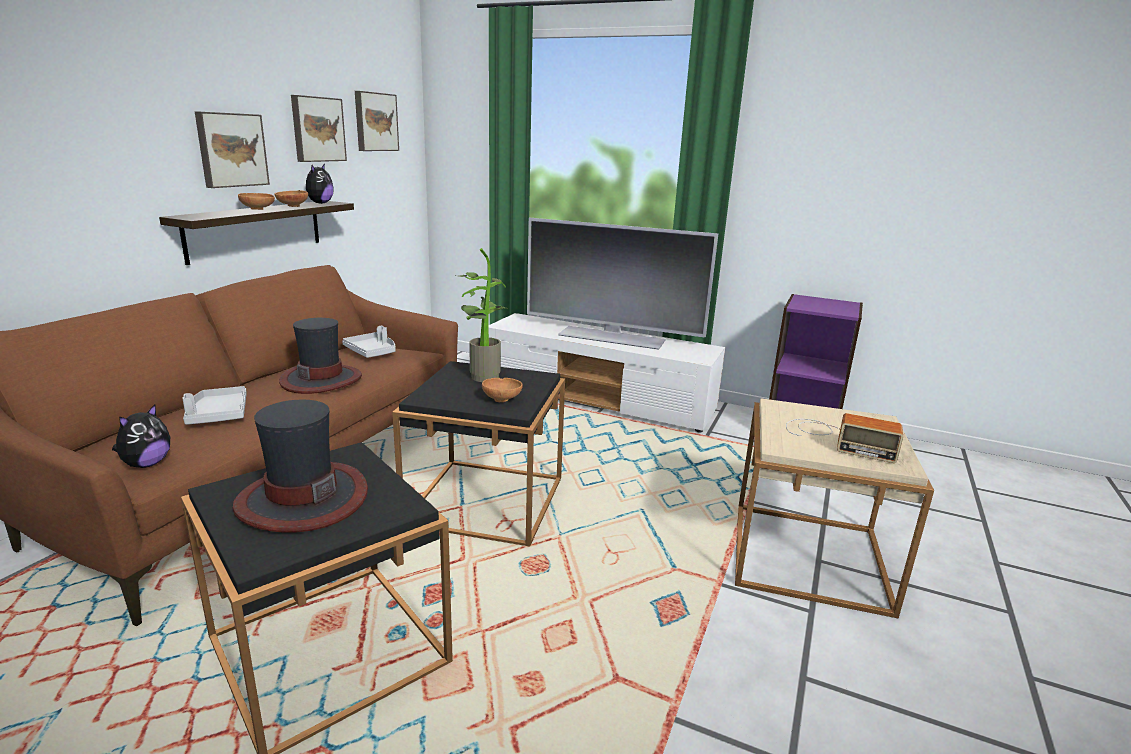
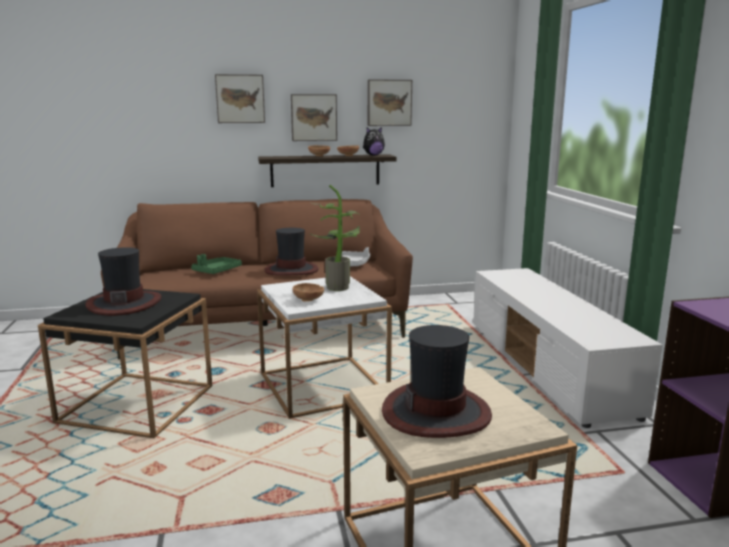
camera: 55 degrees right, 5 degrees down
(146, 464) = (155, 281): plush toy -> none
(218, 414) = (216, 271): grey tray -> green tray
(375, 122) = (450, 95): picture -> picture (240, 99)
(486, 501) = (323, 386): black side table -> white side table
(612, 337) = (559, 304): television -> none
(836, 439) = (436, 412): radio -> hat

